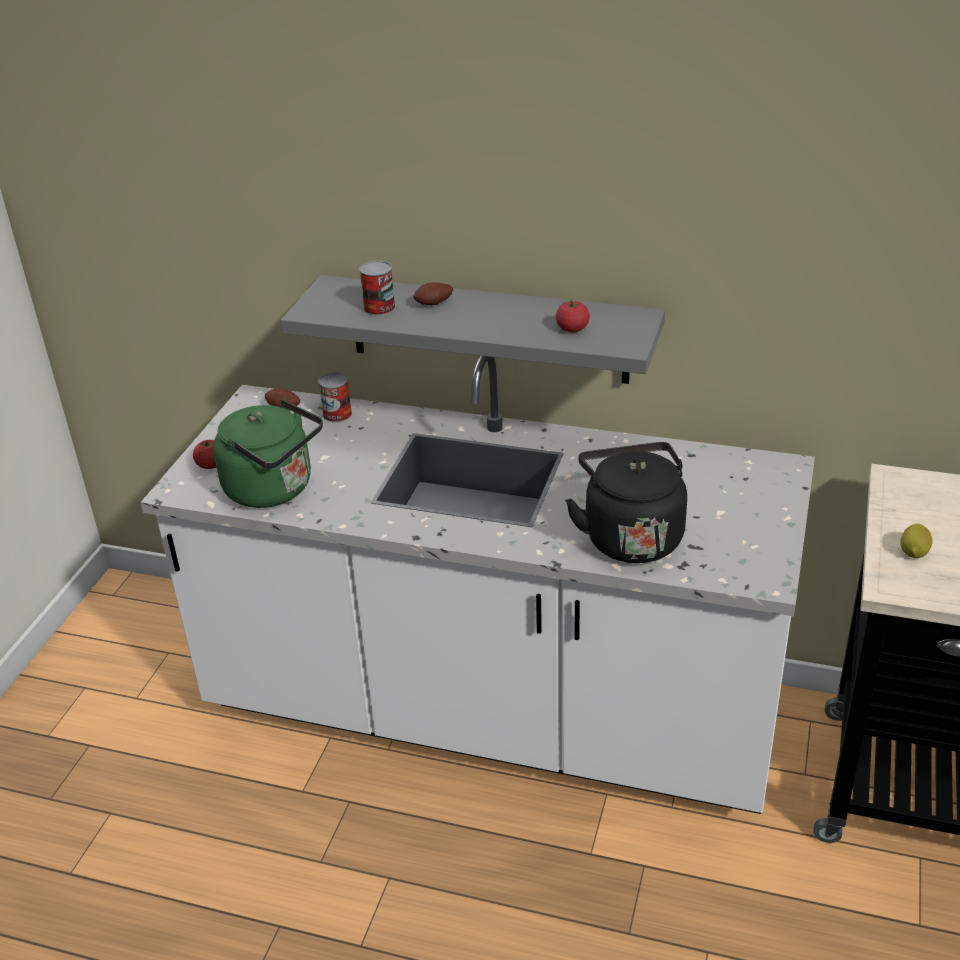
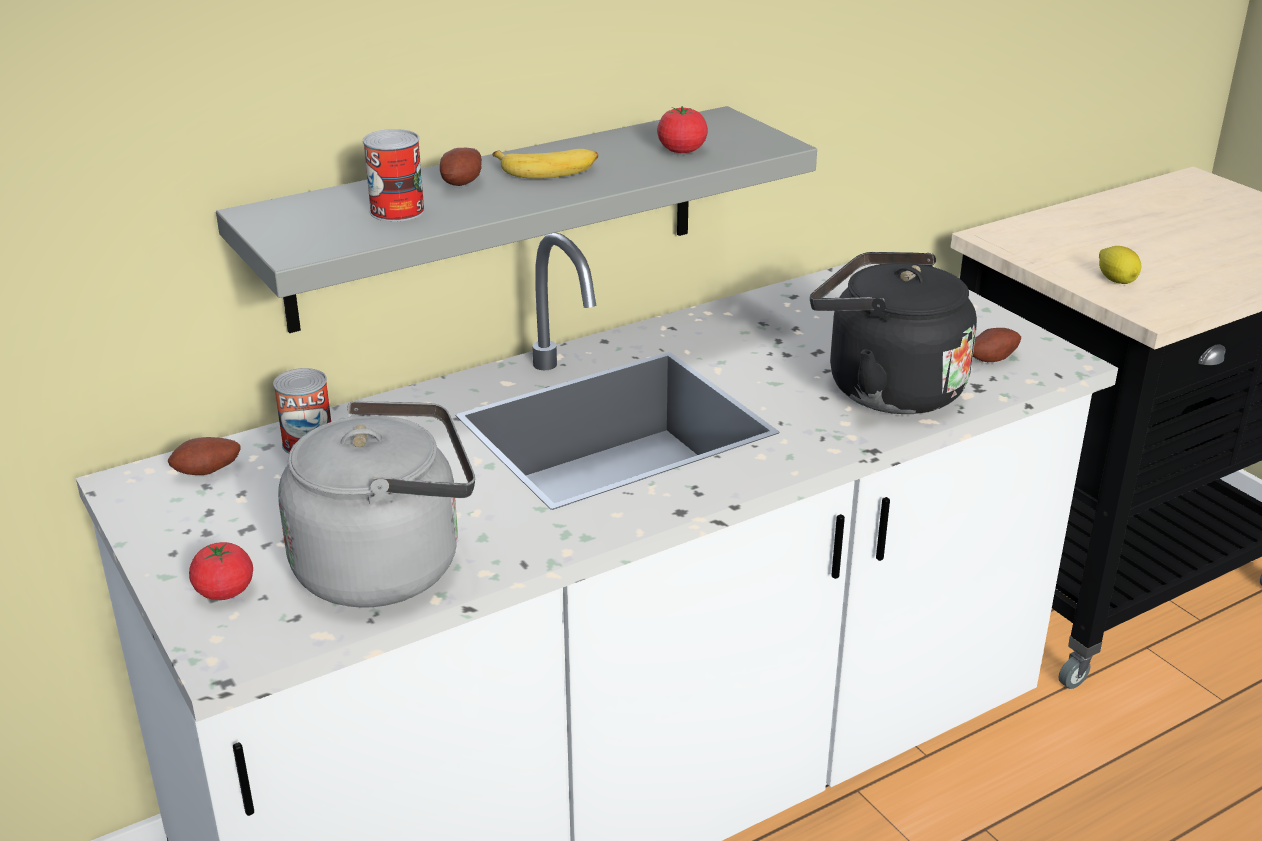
camera: 50 degrees left, 5 degrees down
(274, 489) = (388, 566): green kettle -> grey kettle
(485, 313) = (547, 170): none -> banana
(727, 554) = (990, 358): none -> potato

